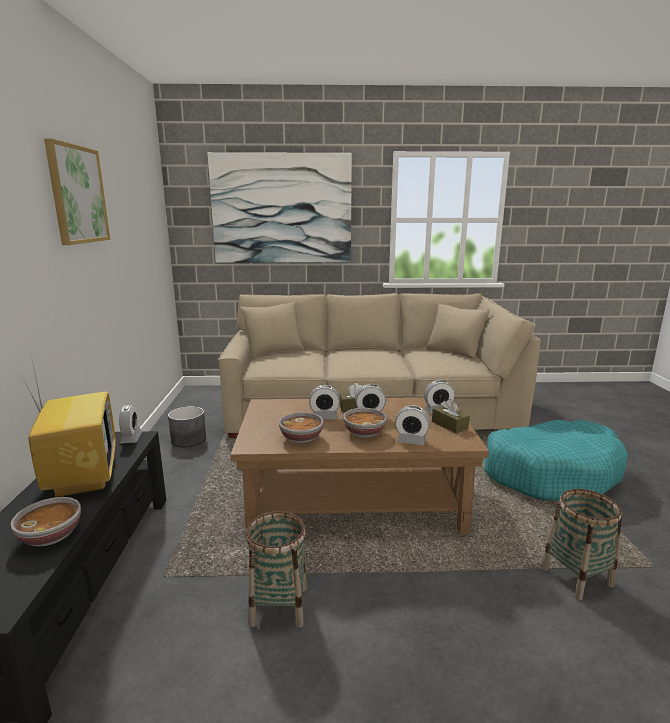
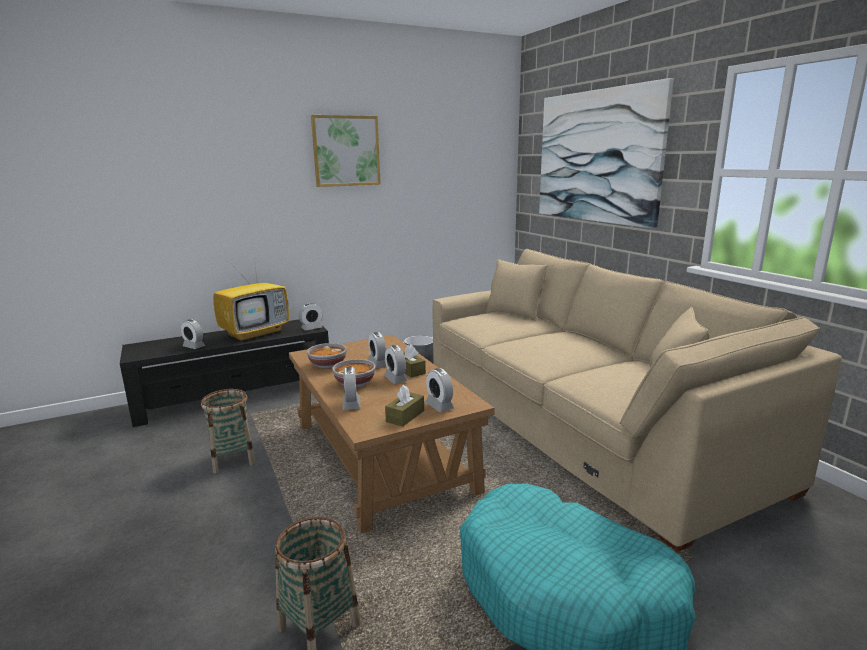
camera: 65 degrees right, 0 degrees up
(51, 535) = (194, 346): bowl -> alarm clock

